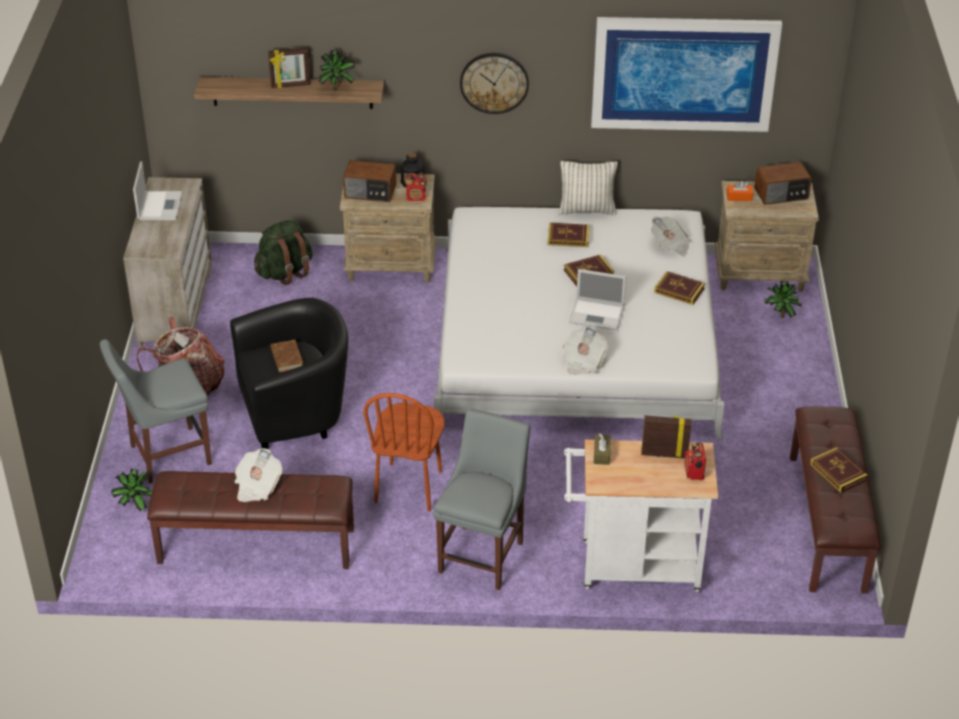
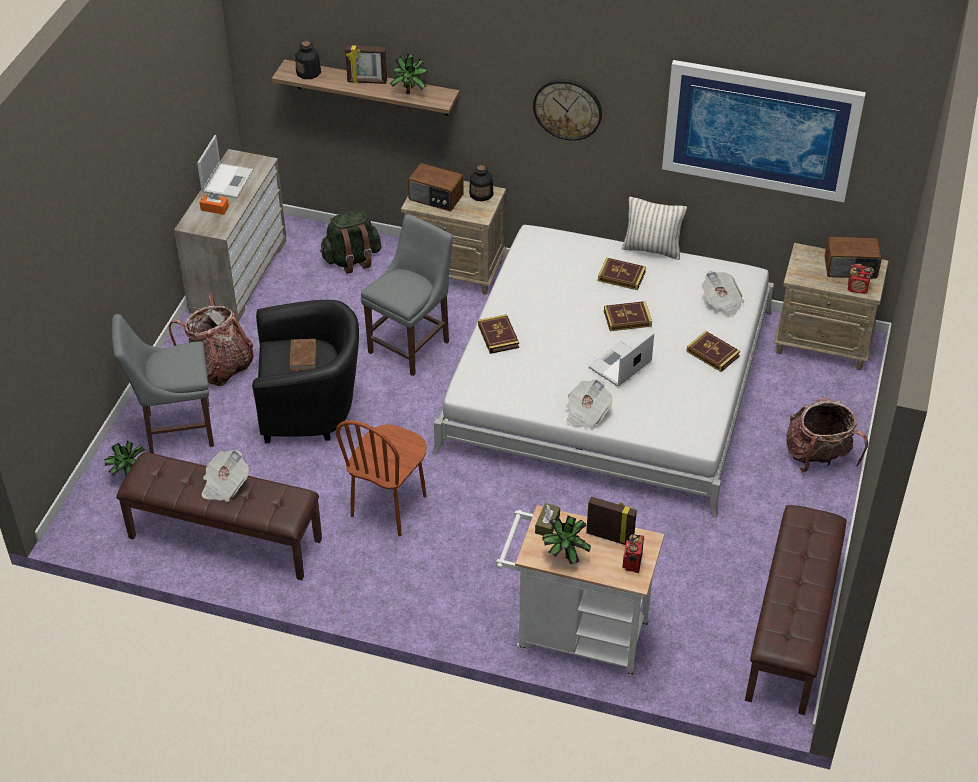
camera: 15 degrees right, 5 degrees up
(229, 85) = (309, 72): none -> bottle
(416, 197) = (478, 211): radio -> radio (858, 288)
(483, 554) = (435, 592): grey chair -> grey chair (412, 345)
(597, 315) = (619, 366): laptop -> laptop turned 105 degrees clockwise
(739, 197) = (805, 264): orange tissue box -> orange tissue box (214, 208)
(779, 316) = (825, 393): potted plant -> potted plant (564, 556)
(794, 372) = (818, 457): none -> backpack
(838, 472) = (800, 585): book -> book (498, 336)

